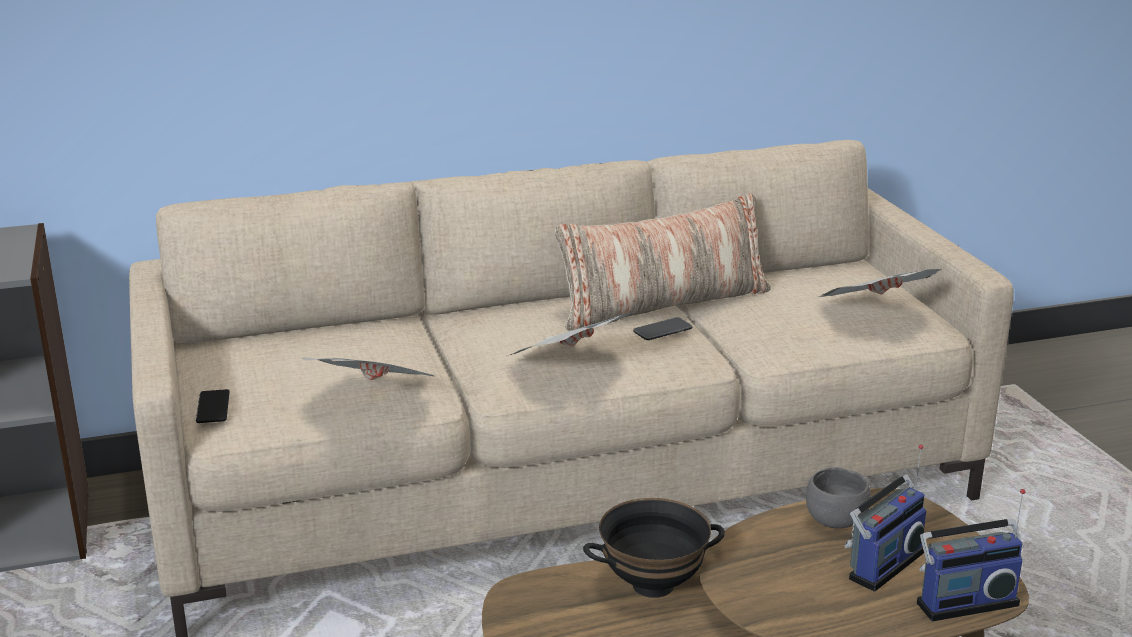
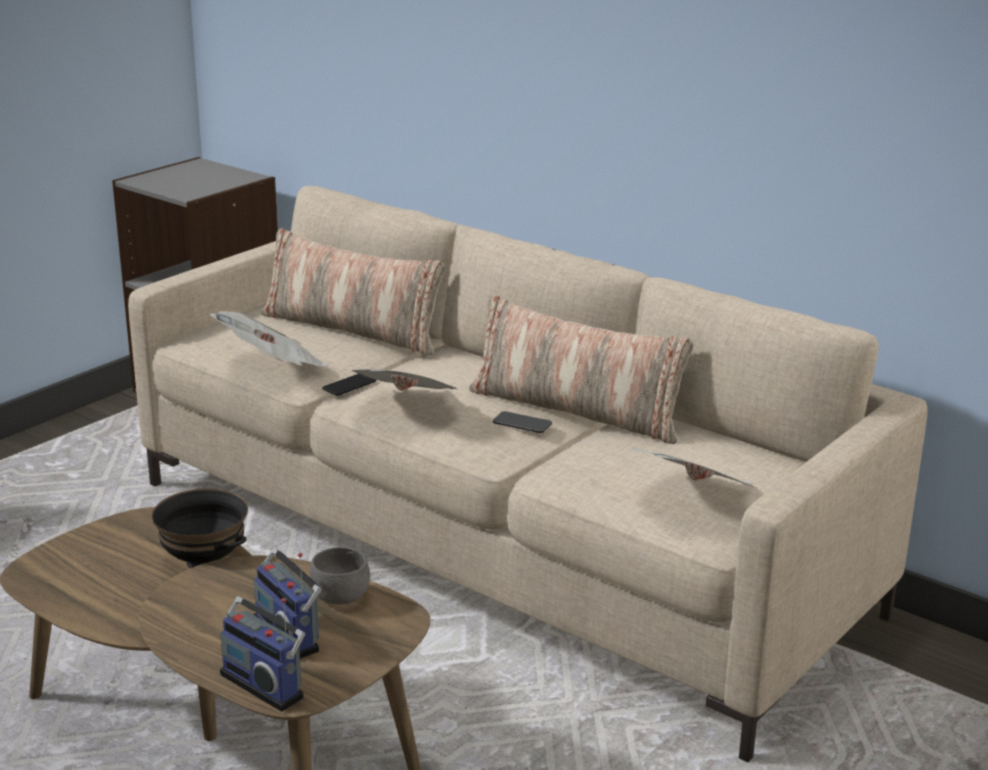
camera: 55 degrees right, 0 degrees up
(213, 407) = (206, 329): phone -> phone (349, 385)
(345, 339) = (352, 329): none -> pillow
(882, 563) = (290, 633): radio -> radio turned 45 degrees clockwise

